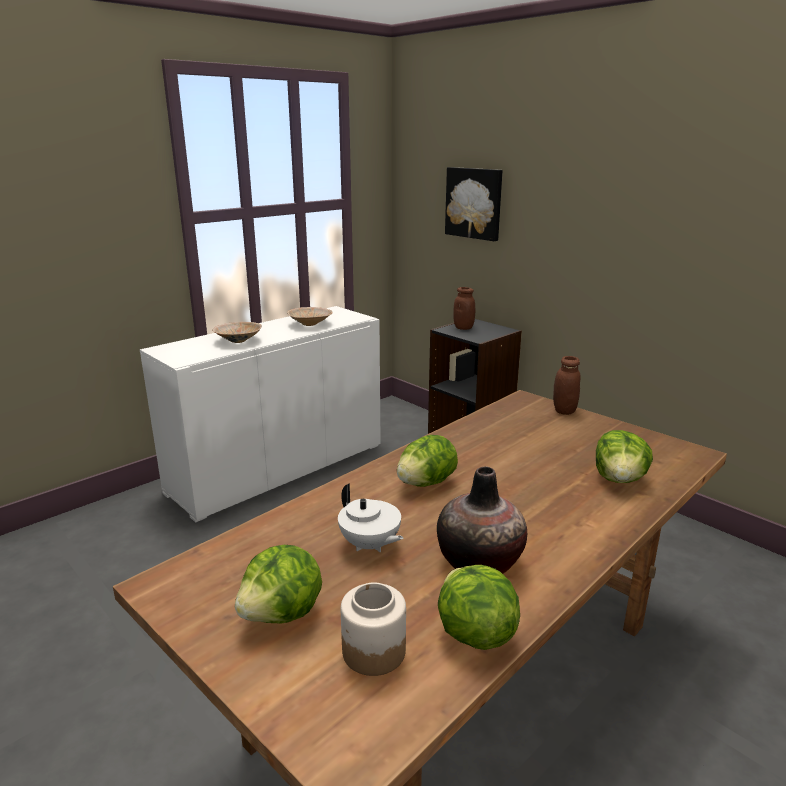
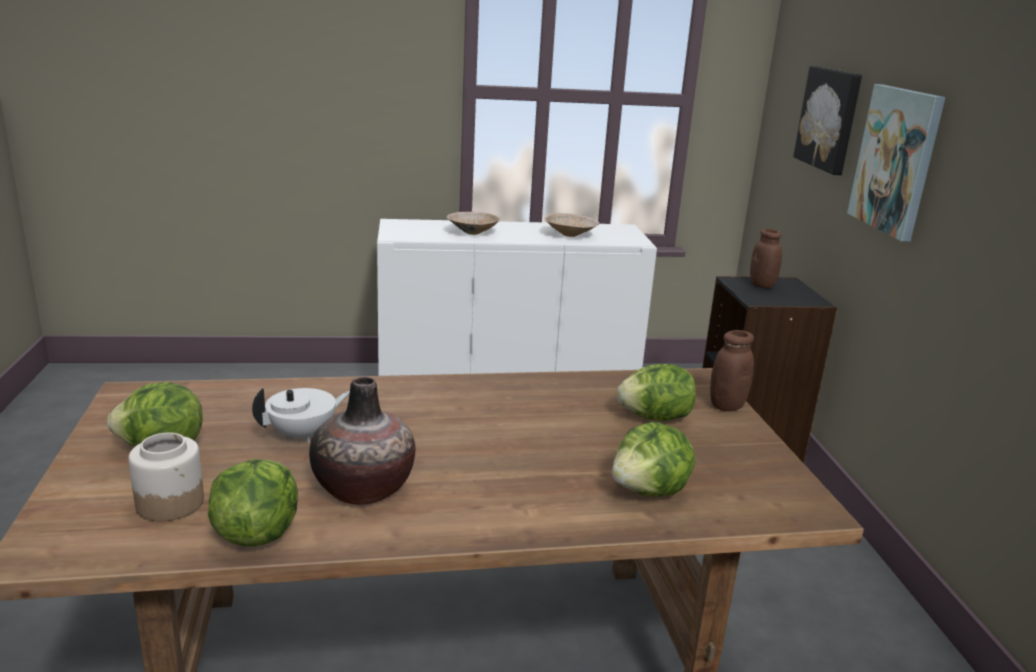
camera: 35 degrees right, 0 degrees up
(370, 545) = (303, 434): white teapot -> white teapot turned 120 degrees counterclockwise
(426, 483) = (441, 410): lettuce -> lettuce (655, 417)
(552, 224) = (896, 160): none -> picture

